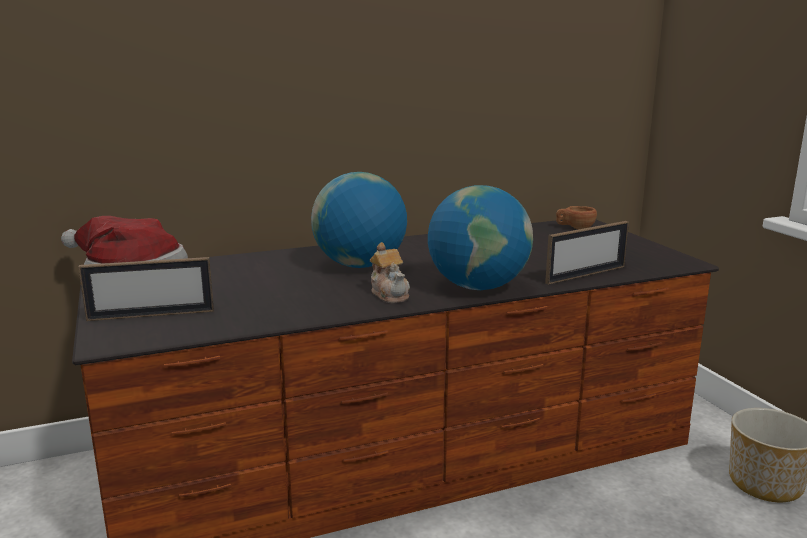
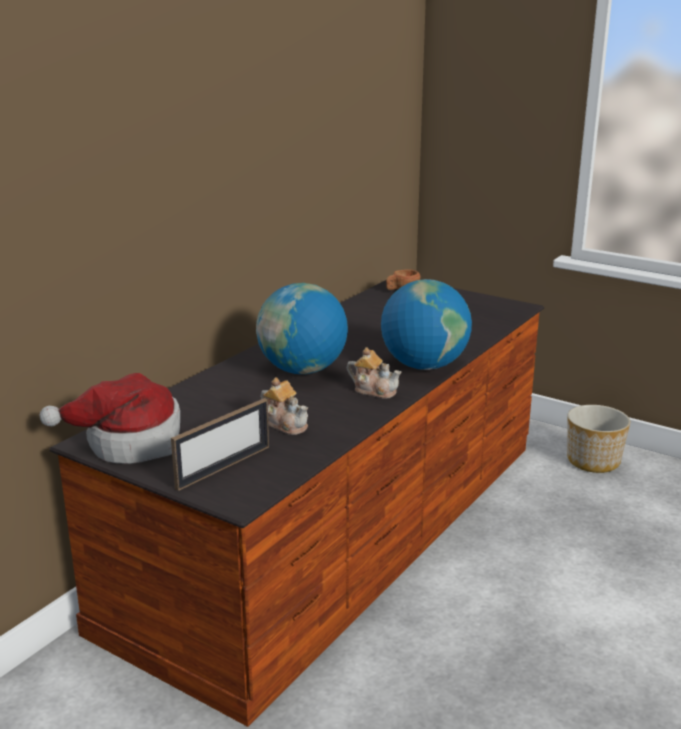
camera: 35 degrees left, 5 degrees up
(262, 299) = (286, 424): none -> teapot
(586, 274) = (476, 335): picture frame -> none

